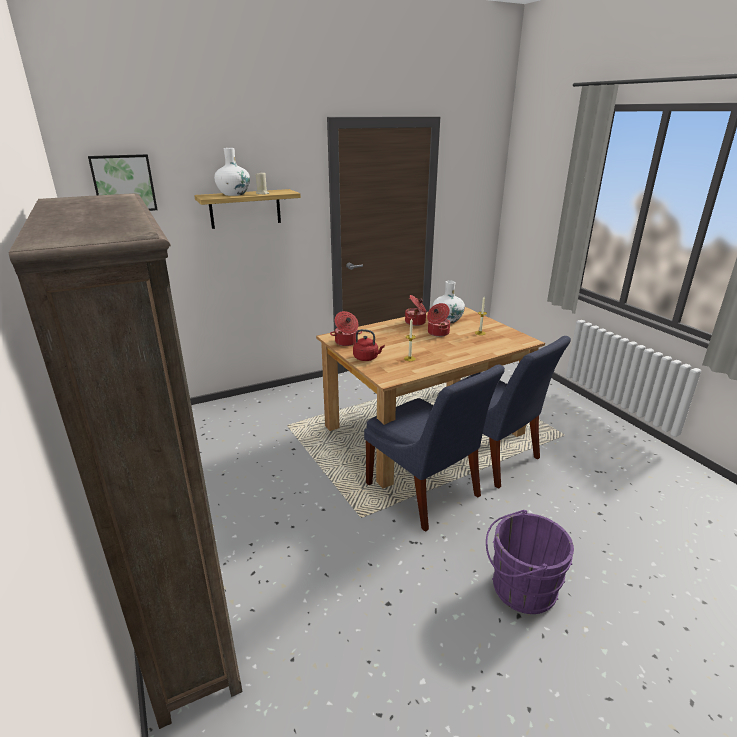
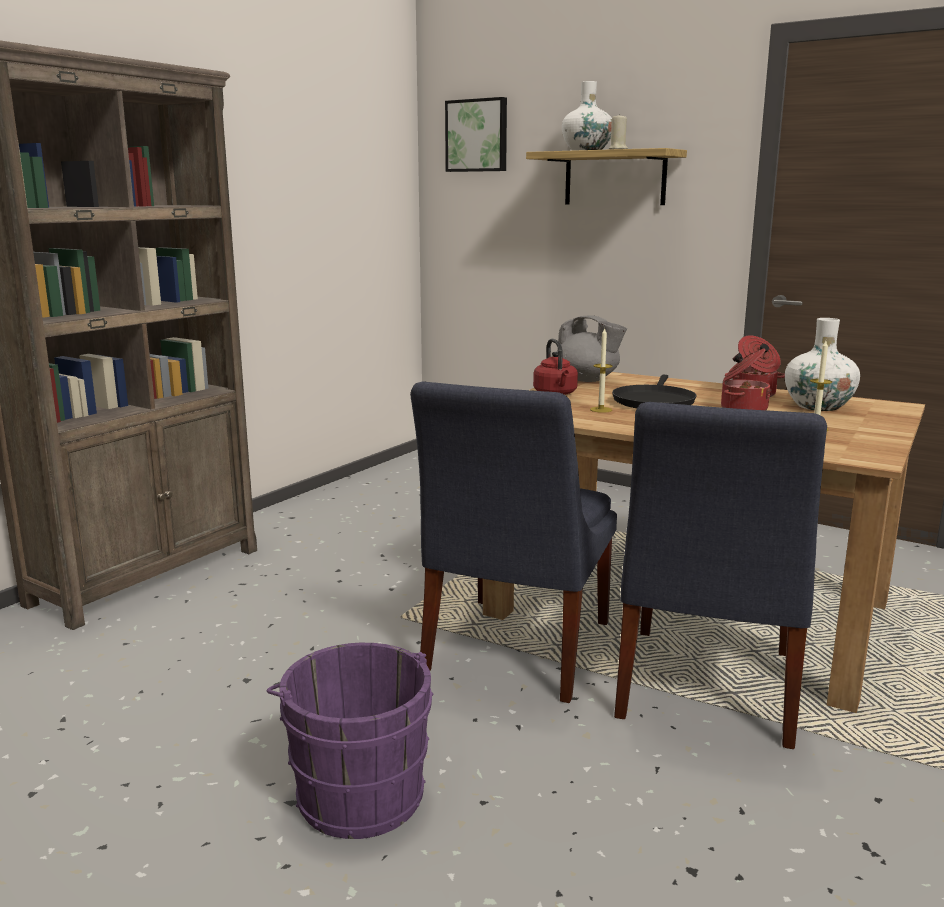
camera: 60 degrees right, 10 degrees down
(346, 342) = (587, 380): cooking pot -> grey teapot
(406, 343) = (653, 401): none -> black frying pan

